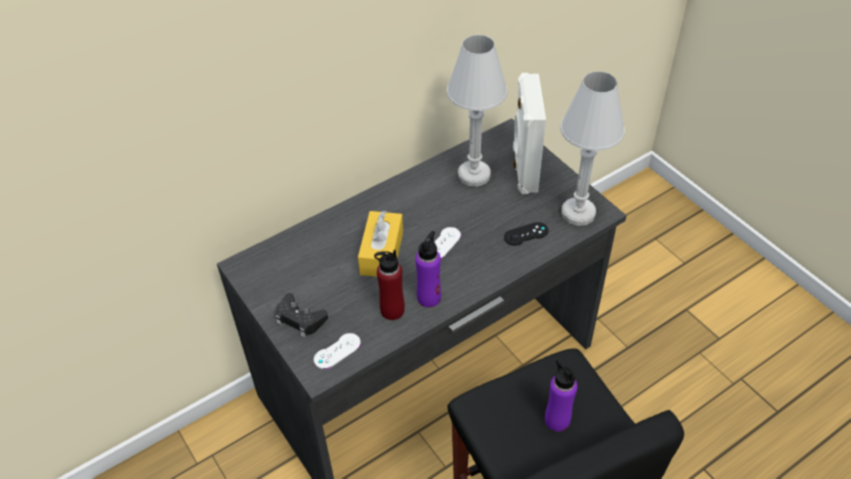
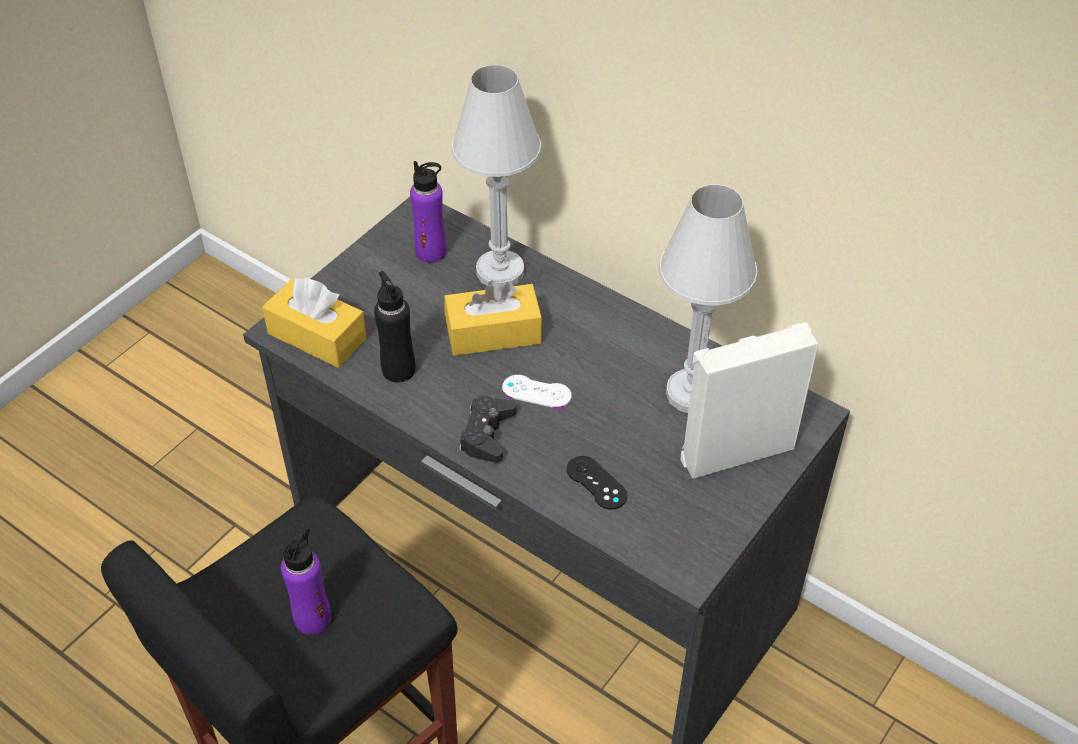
camera: 70 degrees right, 0 degrees up
(300, 319) = (356, 288): black game controller -> black game controller (487, 434)
(337, 351) = (317, 336): white game controller -> yellow tissue box
(392, 310) = (398, 370): red bottle -> black bottle
(429, 297) = (433, 401): purple bottle -> purple bottle (431, 252)
(578, 213) = (671, 540): white table lamp -> white table lamp (500, 272)

